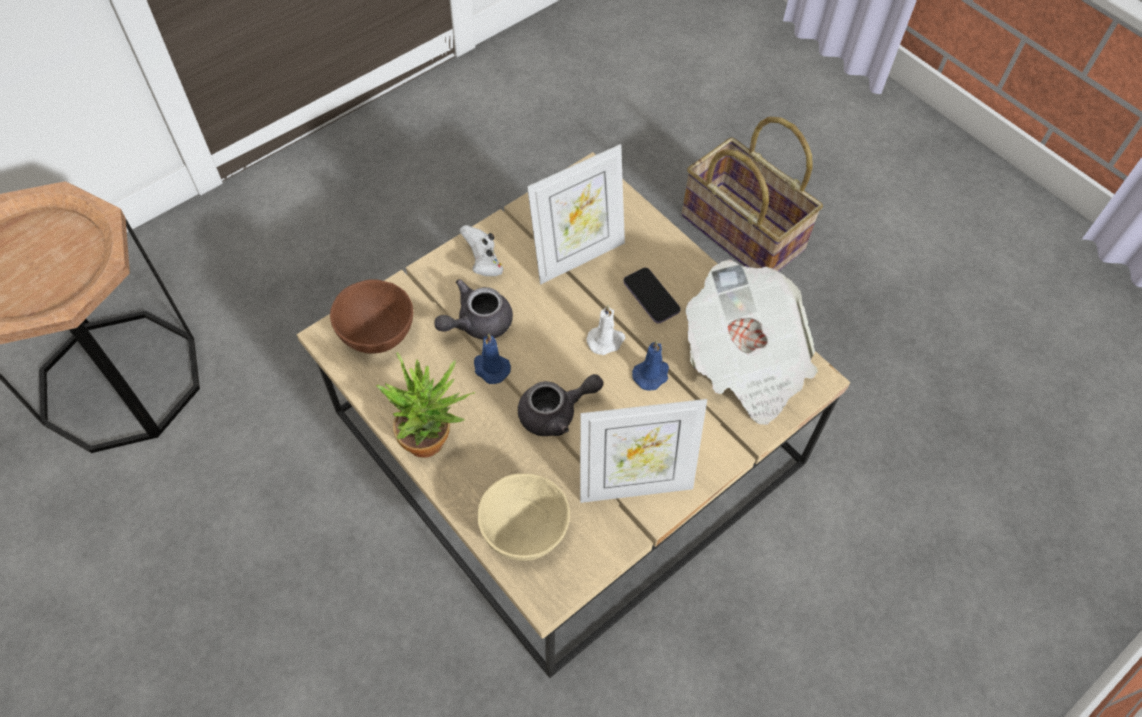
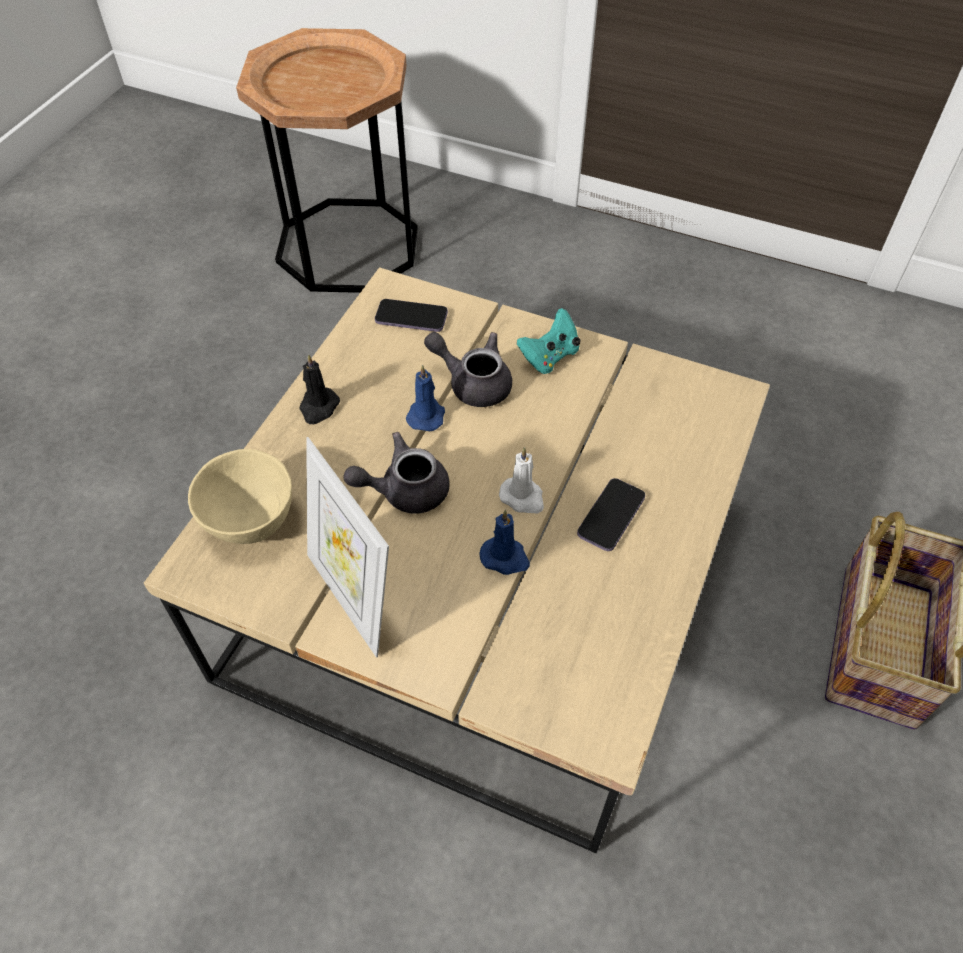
camera: 65 degrees right, 5 degrees down
(376, 335) = (411, 317): brown bowl -> phone
(434, 441) = (318, 407): potted plant -> black candle
(483, 262) = (549, 356): white game controller -> turquoise game controller
(556, 413) = (404, 490): grey teapot -> grey teapot turned 120 degrees clockwise
(577, 256) = (616, 428): picture frame -> none
(746, 362) = (584, 649): newspaper -> none

